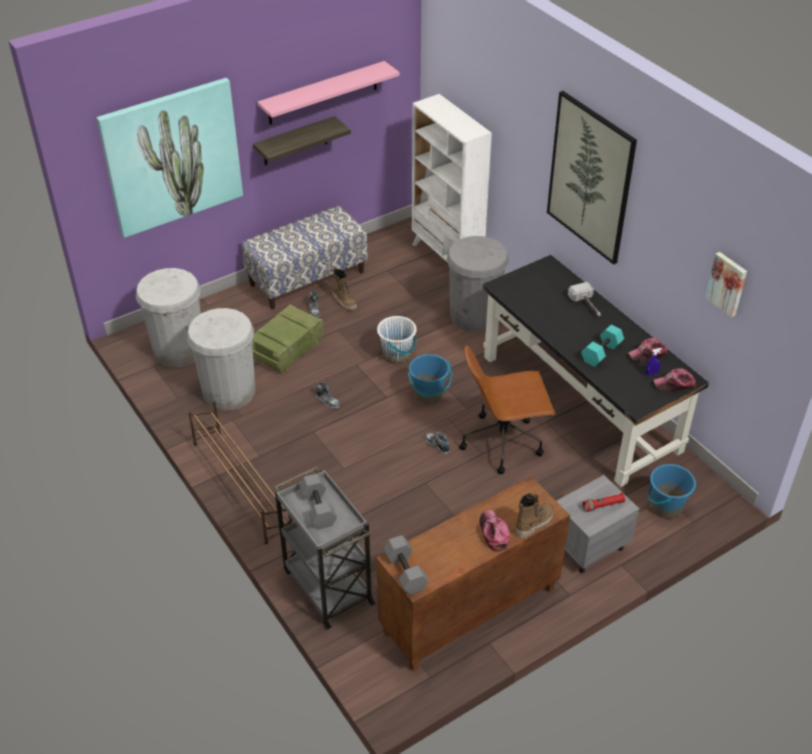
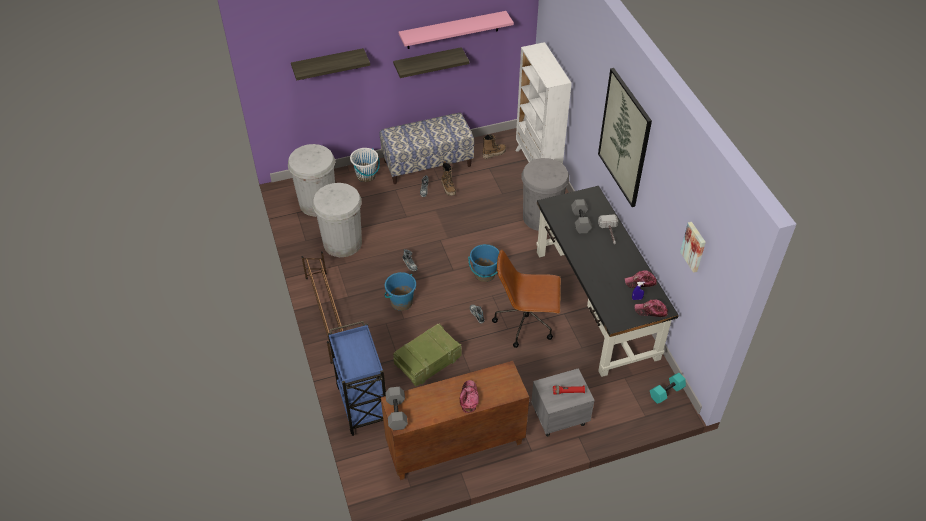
camera: 15 degrees right, 5 degrees up
(172, 156) = (328, 64): picture -> shelf
(287, 348) = (394, 217): crate -> crate (428, 361)
(317, 508) = (353, 352): grey dumbbell -> grey dumbbell (580, 221)
(327, 585) = (362, 403): grey cart -> blue cart
(397, 355) = (472, 238): white bucket -> white bucket (366, 176)
(534, 524) = (500, 397): boot -> boot (494, 153)
(601, 353) = (605, 274): turquoise dumbbell -> turquoise dumbbell (667, 393)
(666, 507) = (629, 400): blue bucket -> blue bucket (401, 302)

